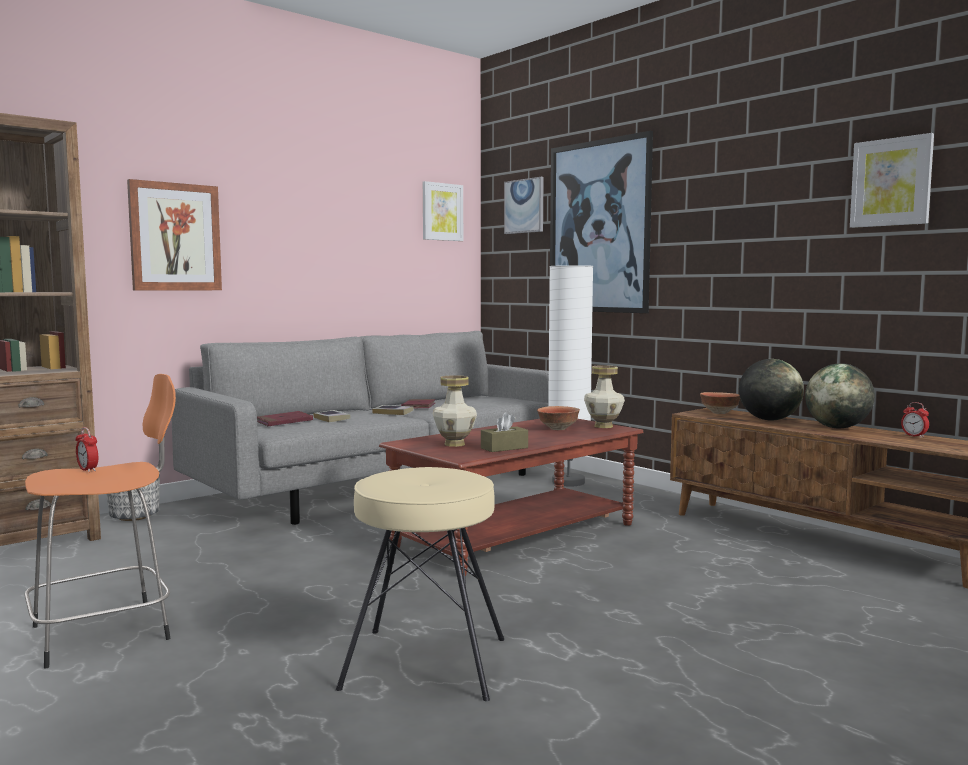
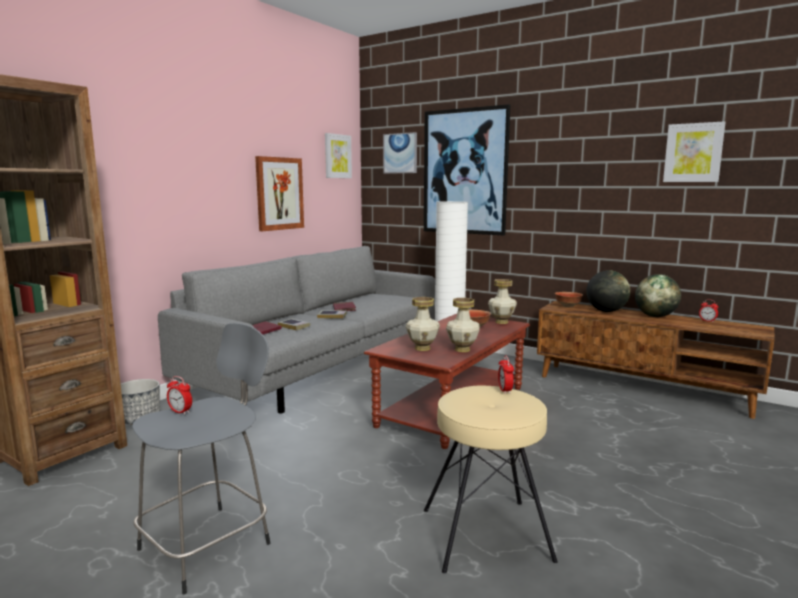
camera: 15 degrees left, 5 degrees up
(107, 631) = (209, 544): orange stool -> grey stool
(175, 237) = (152, 183): picture -> picture (279, 193)
(457, 472) = (505, 390): none -> alarm clock
(504, 448) = (462, 349): brown tissue box -> vase

